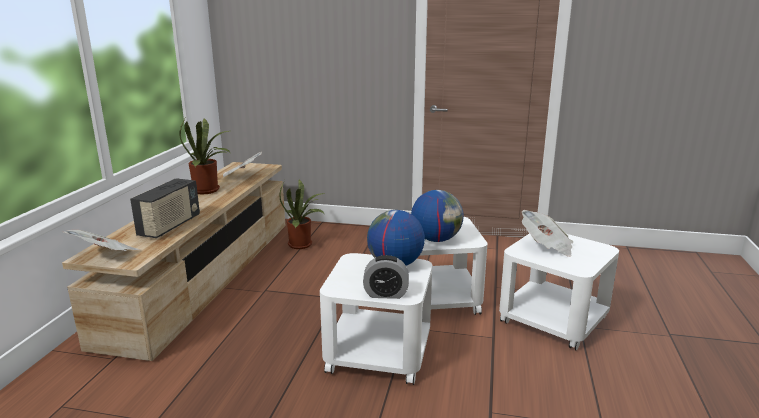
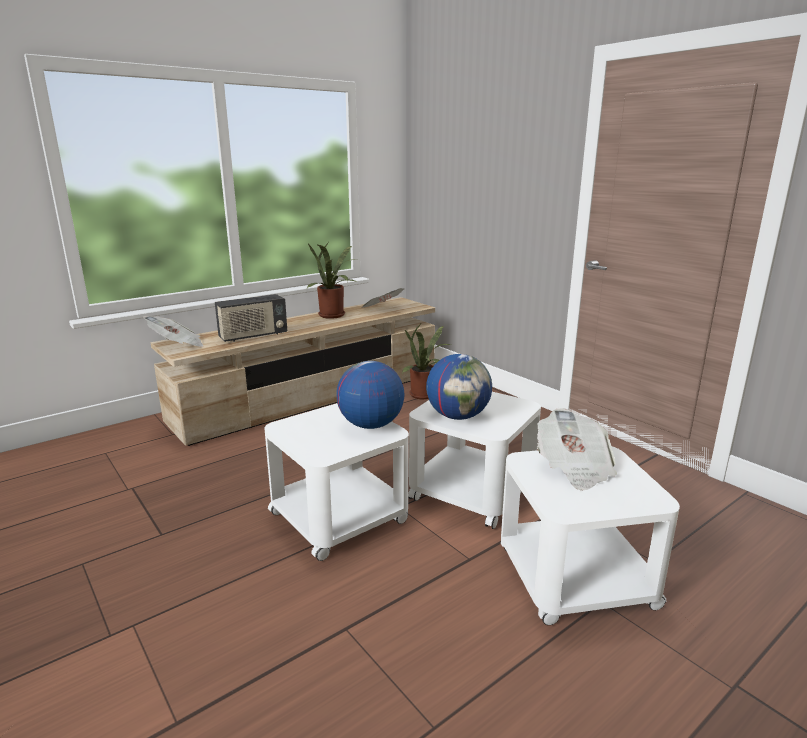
camera: 40 degrees right, 0 degrees up
(386, 294) = (309, 447): alarm clock -> none

